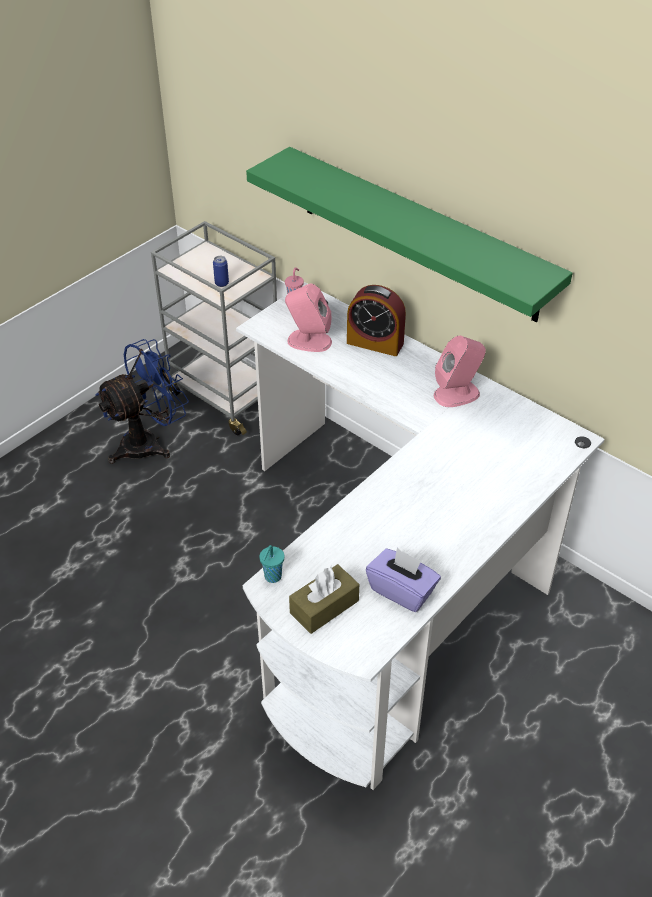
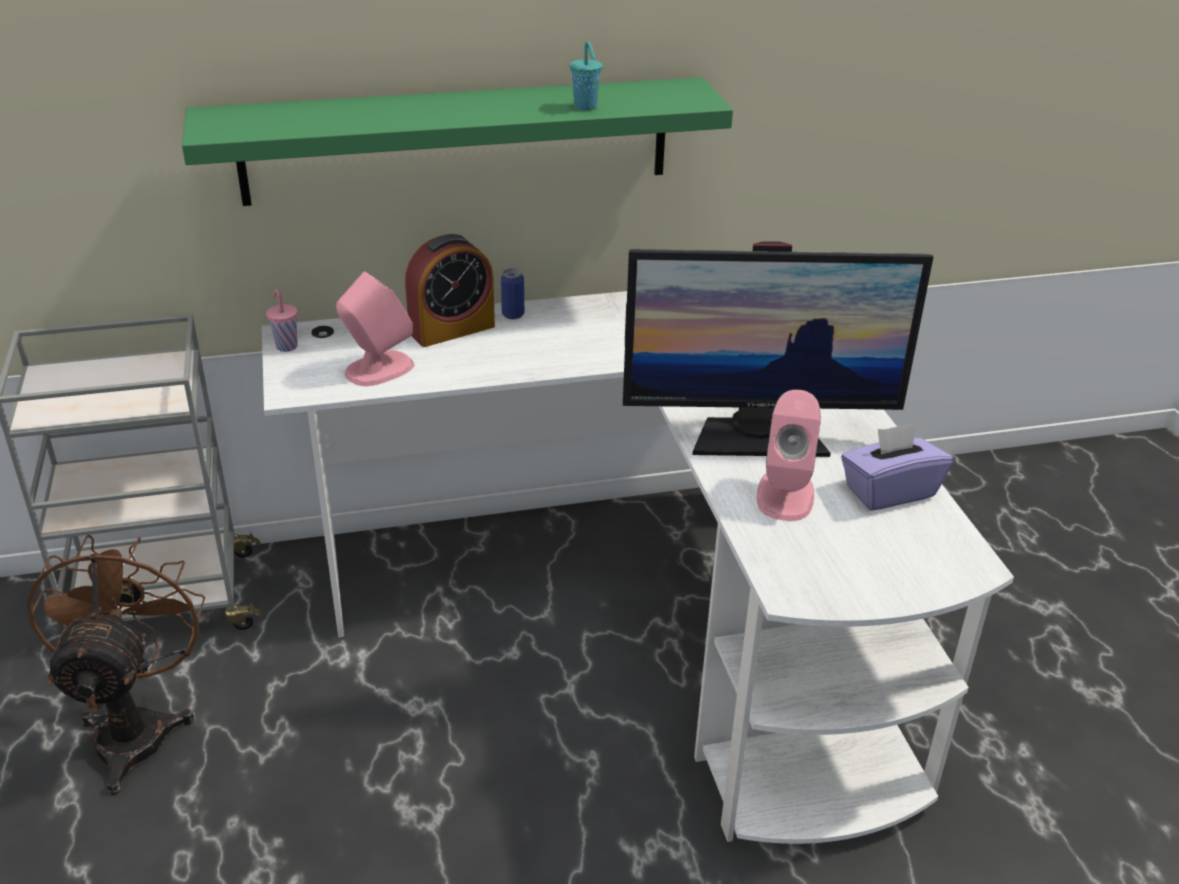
camera: 55 degrees left, 10 degrees down
(149, 443) = (136, 727): blue fan -> brown fan
(221, 283) = (140, 391): can -> can (513, 315)
(272, 577) = (778, 581): turquoise cup -> turquoise cup (586, 107)
(324, 607) = (867, 560): brown tissue box -> none
(400, 510) = (757, 435): none -> monitor
(457, 394) = (611, 319): pink speaker -> pink speaker (785, 494)

